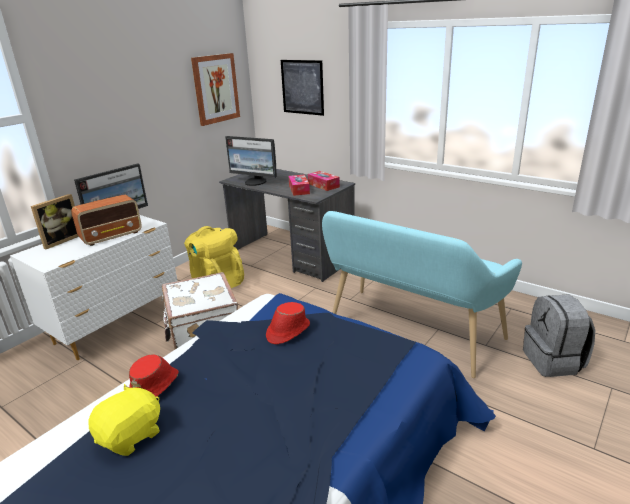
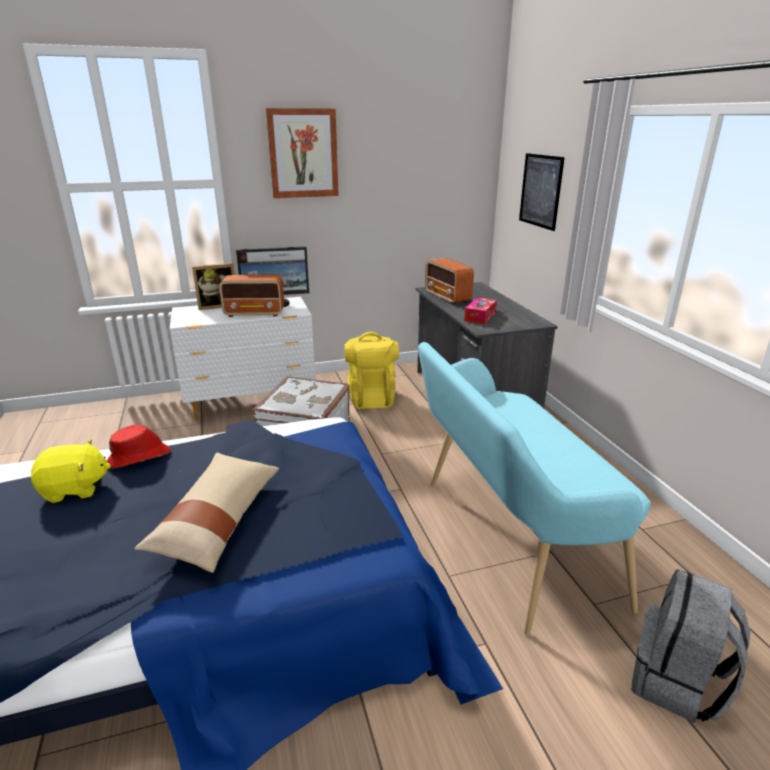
camera: 35 degrees right, 0 degrees up
(215, 89) = (444, 181): picture -> picture (303, 153)
(255, 182) = (447, 297): monitor -> radio
(288, 331) = (295, 461): red hat -> none
(293, 392) = (217, 520): none -> beige pillow
(323, 185) = (514, 319): tissue box -> none

